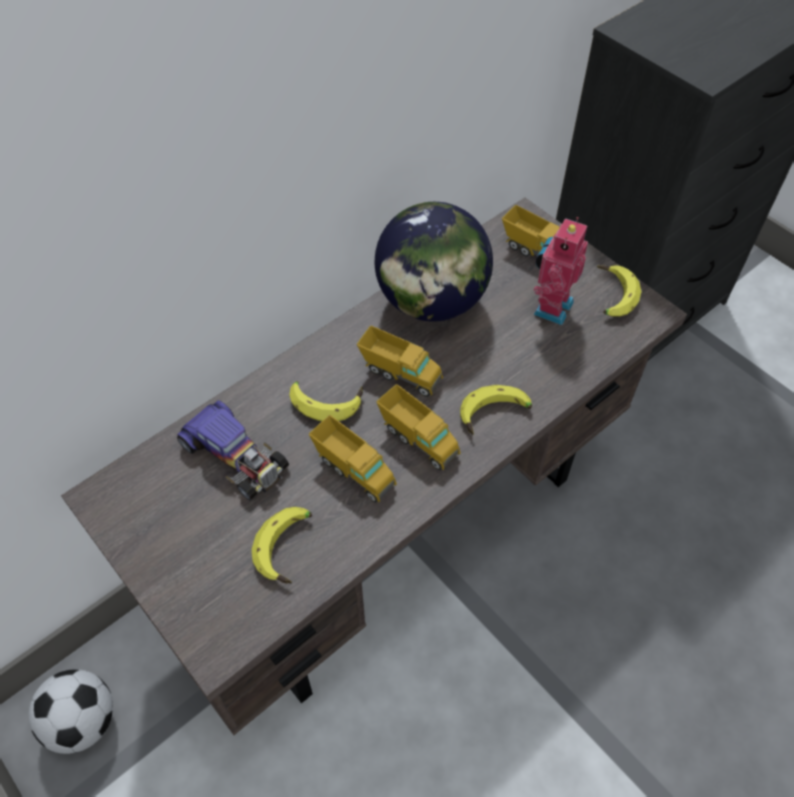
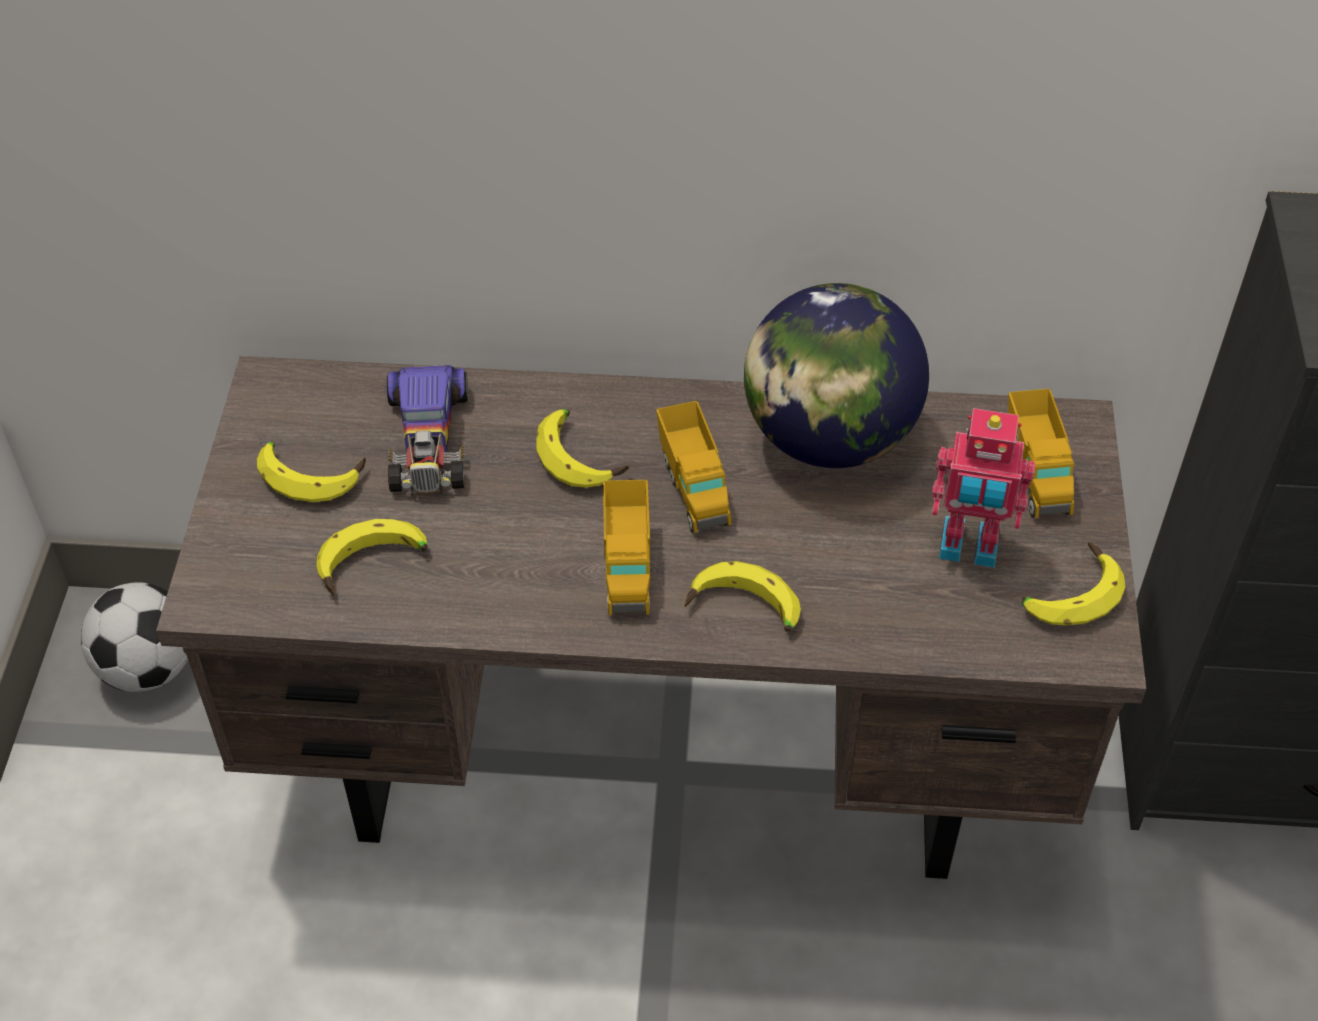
camera: 45 degrees right, 5 degrees down
(190, 527) = (312, 473): none -> banana
(354, 470) = (523, 545): toy truck -> none
(550, 307) = (968, 548): toy robot -> toy robot turned 150 degrees counterclockwise

